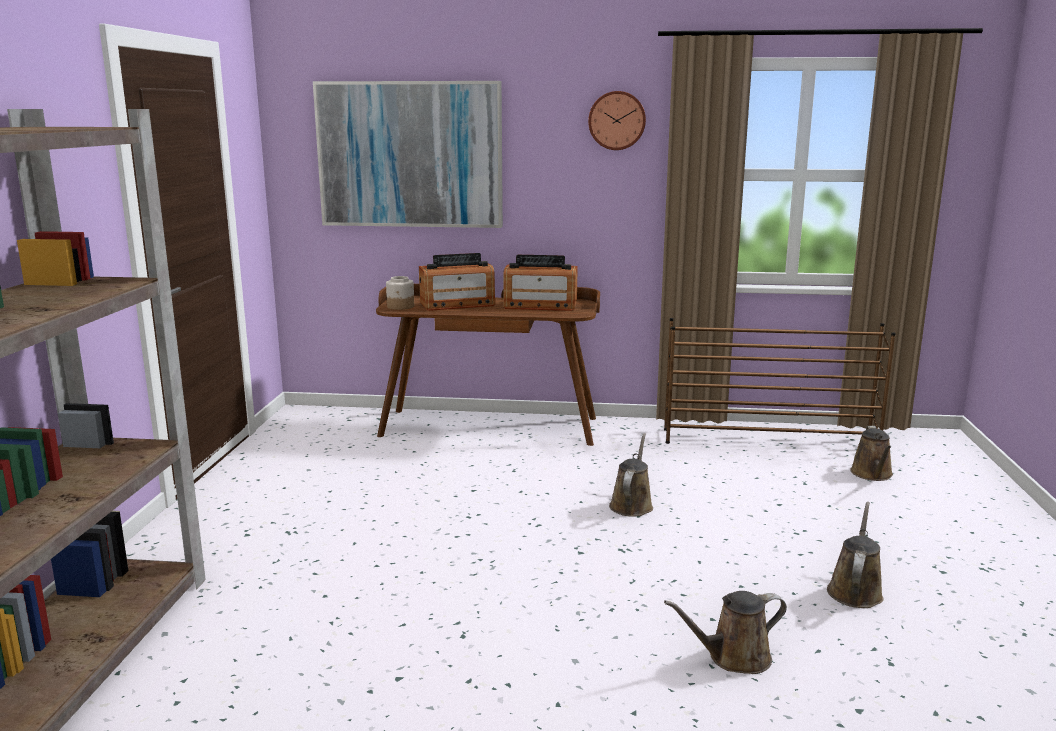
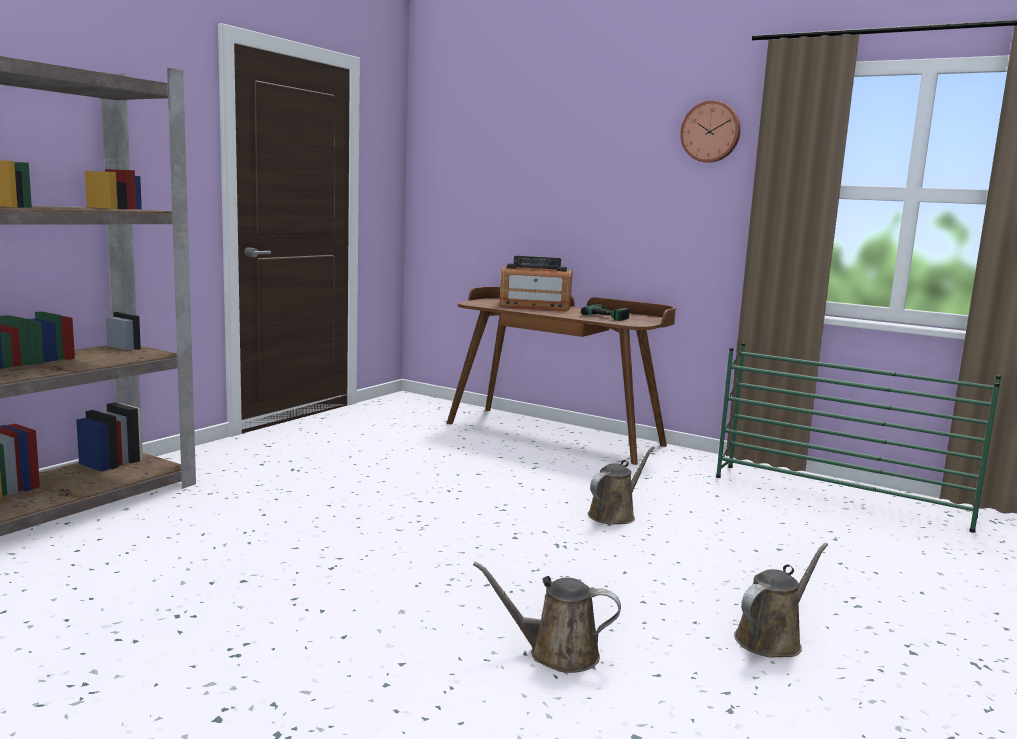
camera: 25 degrees right, 5 degrees down
(401, 306) = (482, 303): jar -> none
(410, 154) = (520, 164): picture -> none
(540, 306) = (610, 316): radio -> power drill
(770, 440) = (841, 497): brown shoe rack -> green shoe rack
(872, 474) = (935, 549): brown watering can -> none

